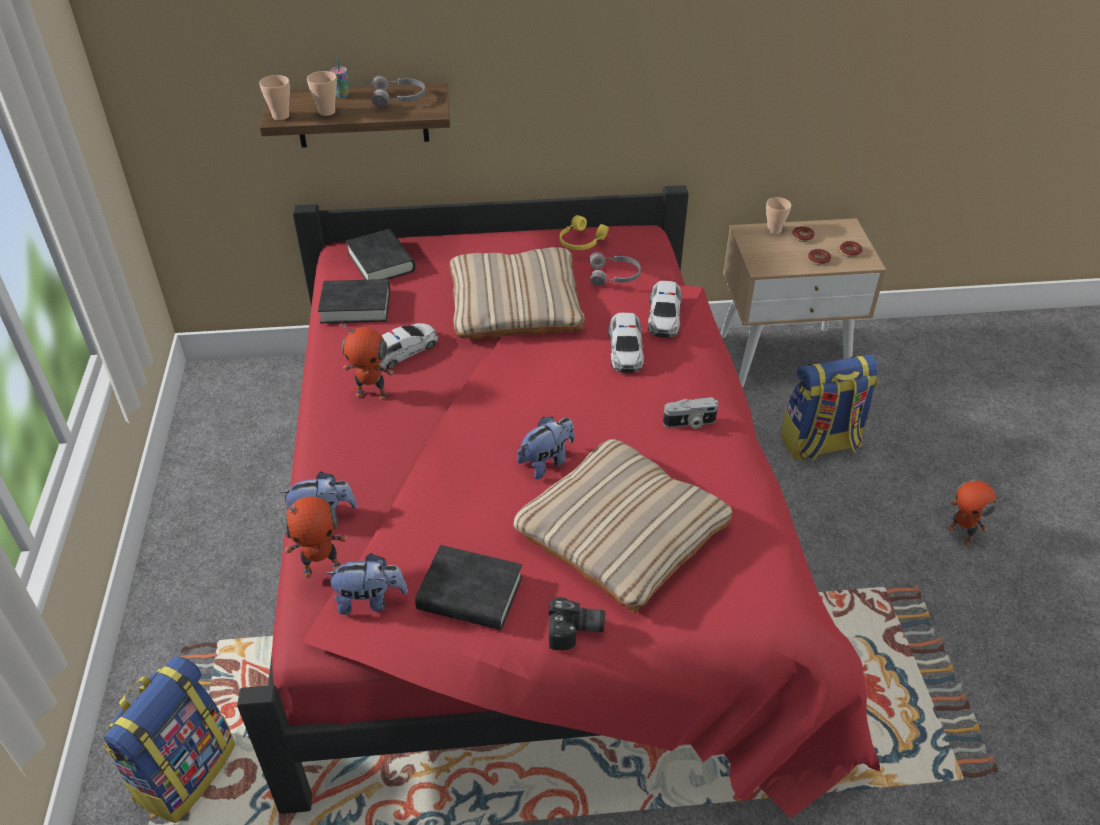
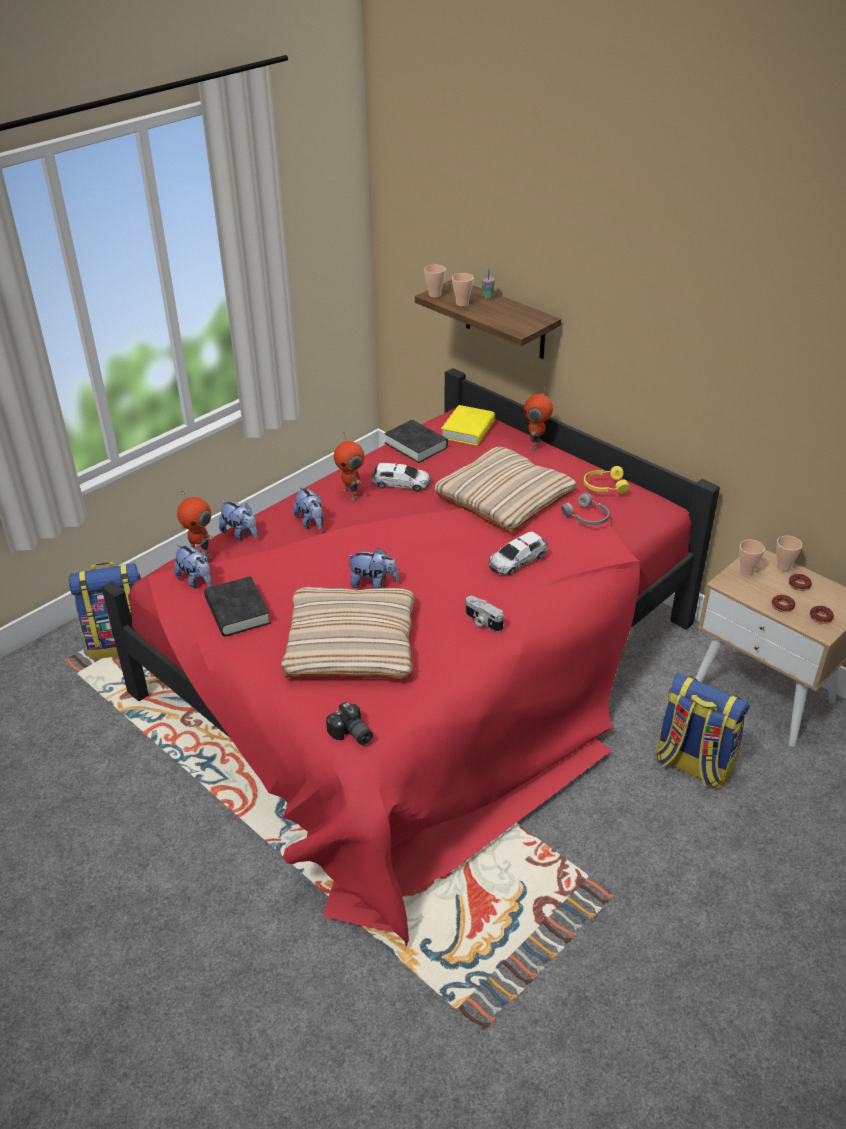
camera: 50 degrees right, 5 degrees down
(380, 450) = (311, 522): none -> plush toy
(381, 262) = (468, 430): black book -> yellow book
(399, 98) = (515, 314): grey headphones -> none
(576, 632) = (252, 665): camera -> camera (351, 734)
(664, 316) = (576, 558): toy car -> none
(758, 249) = (746, 571): none -> cup
(961, 534) = (705, 900): toy robot -> toy robot (536, 445)

